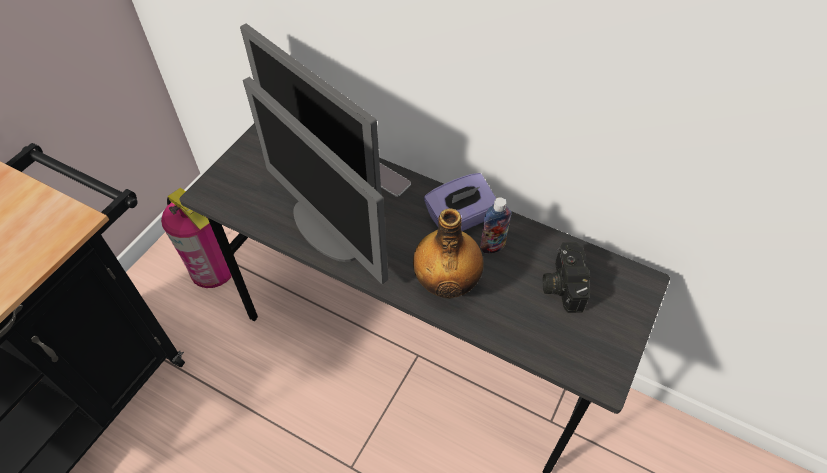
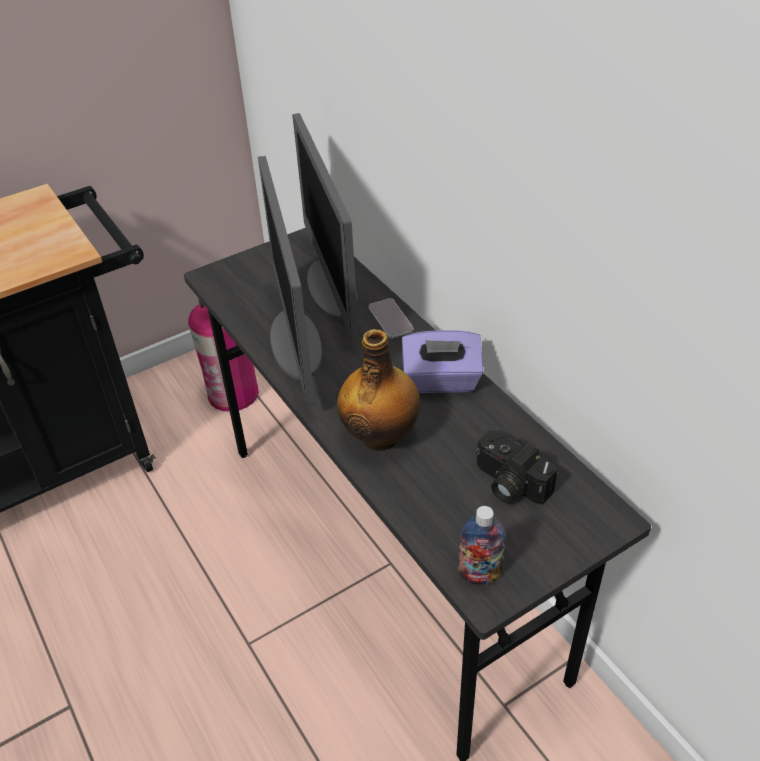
camera: 30 degrees right, 10 degrees down
(492, 246) = (457, 418): bottle -> bottle (479, 575)
(561, 284) = (508, 483): camera -> camera turned 75 degrees counterclockwise

